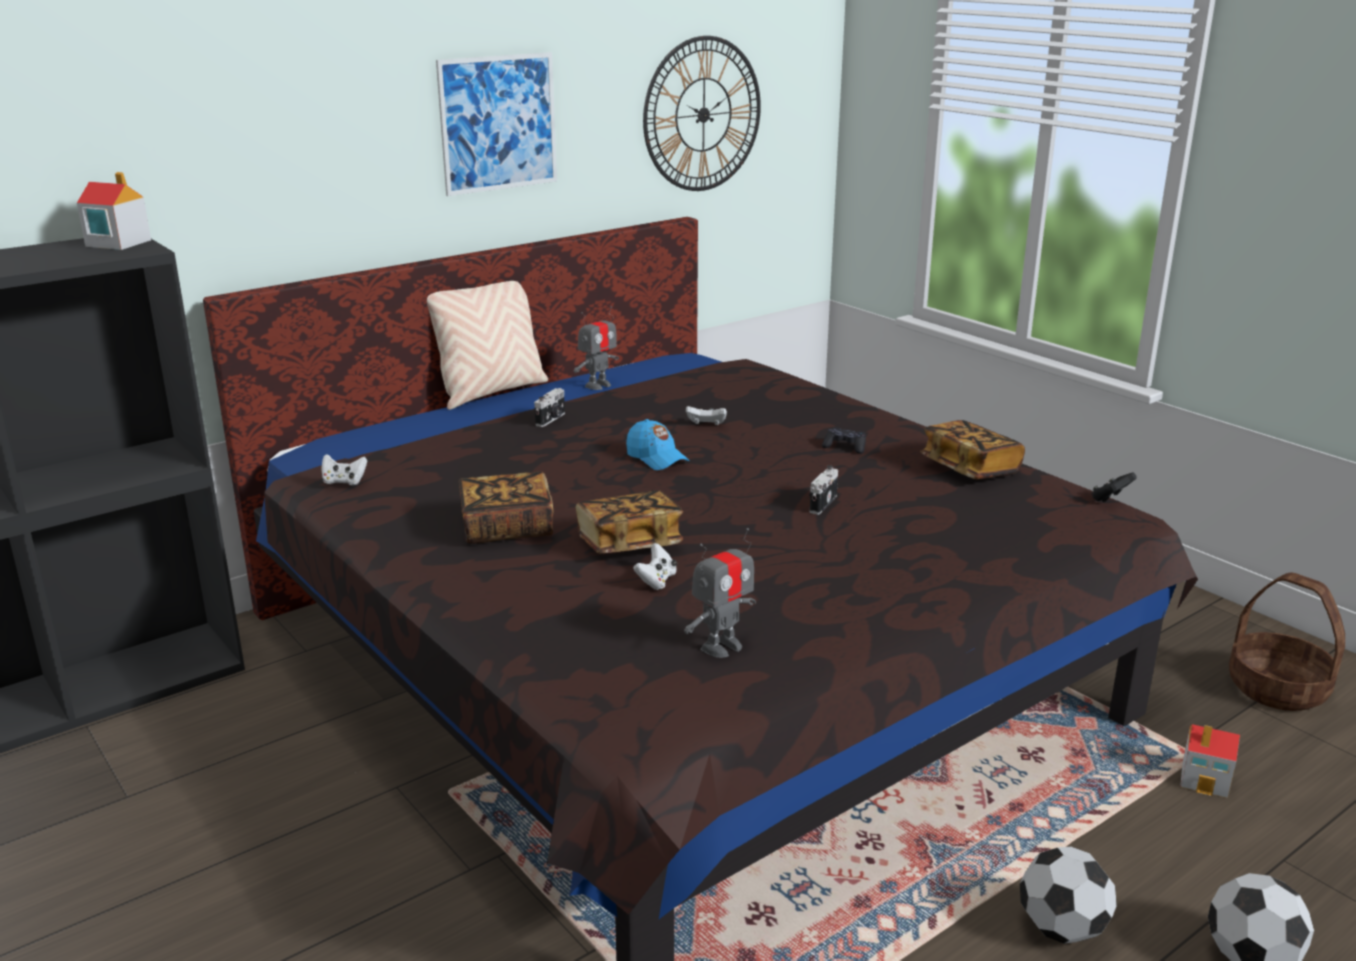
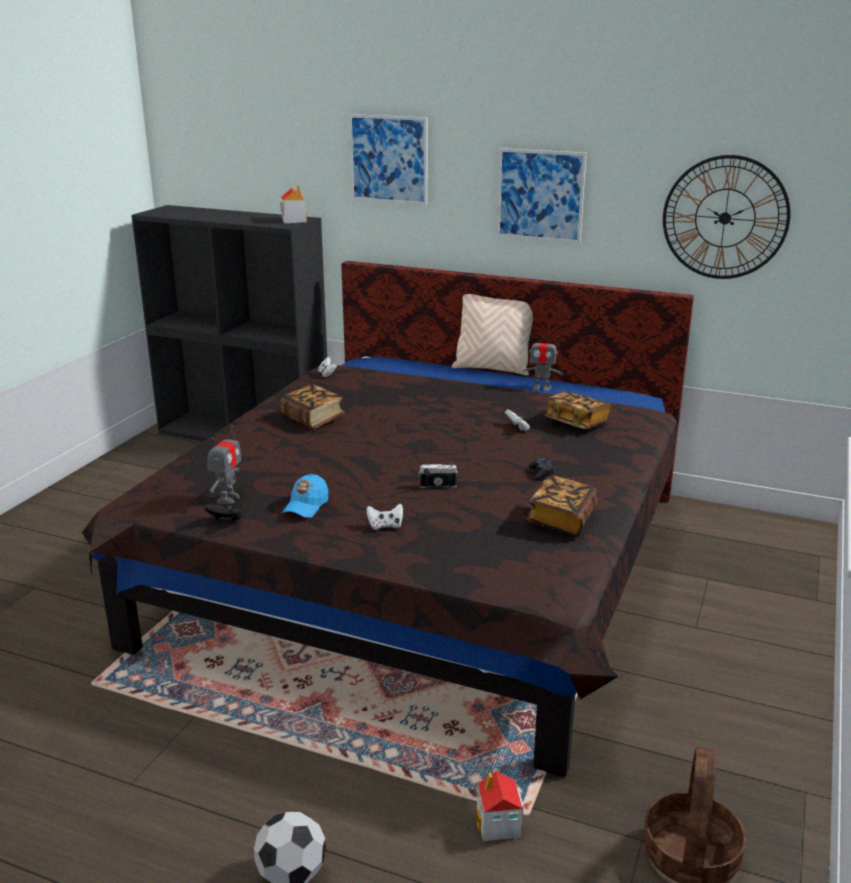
camera: 60 degrees right, 0 degrees up
(254, 102) = (388, 159): none -> picture
(551, 419) = (466, 390): camera -> none
(629, 543) = (324, 449): book -> book (576, 423)
(656, 458) = (446, 428): blue cap -> blue cap (306, 506)
(656, 581) = (287, 466): white game controller -> white game controller (385, 526)
(721, 646) = (228, 498): toy robot -> toy robot turned 90 degrees counterclockwise
(1061, 929) = (270, 778): football -> none
(1111, 499) = (578, 583): black game controller -> black game controller (225, 521)

